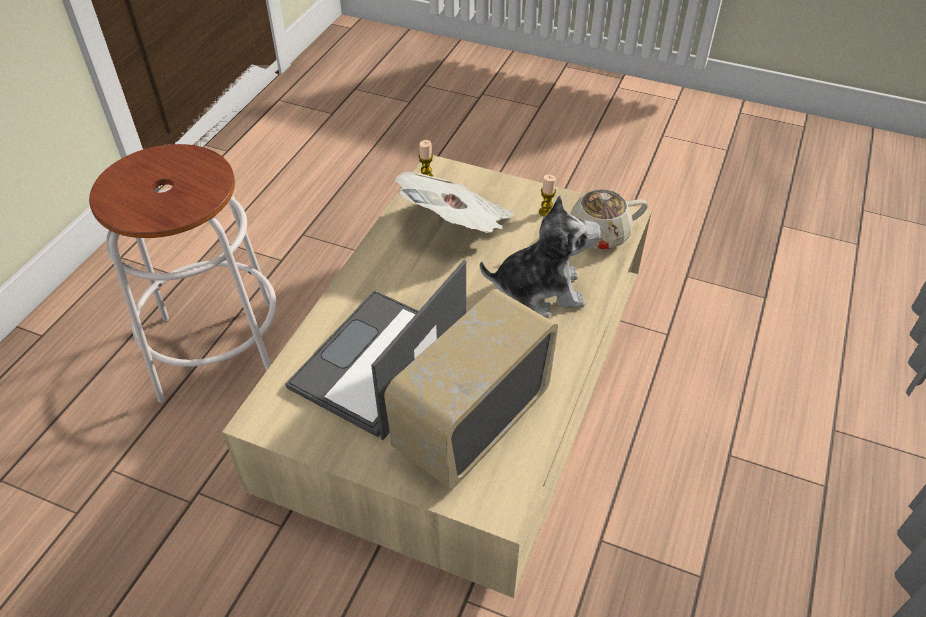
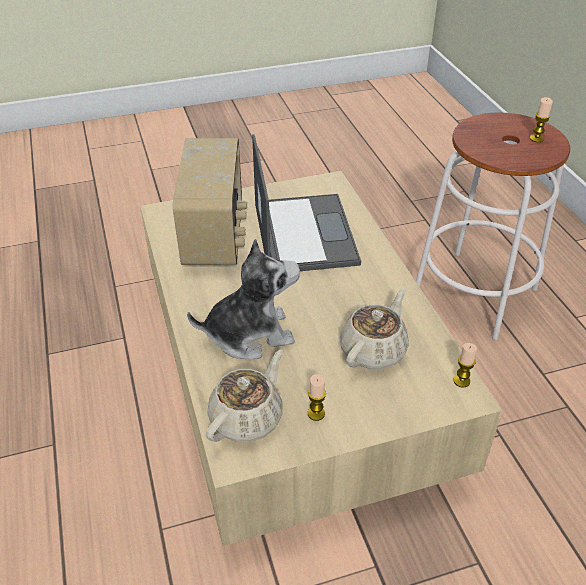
camera: 140 degrees right, 5 degrees down
(142, 172) = (536, 138): none -> candle
(457, 225) = (374, 350): newspaper -> beige teapot
(539, 291) = (249, 334): plush toy -> plush toy turned 150 degrees counterclockwise

